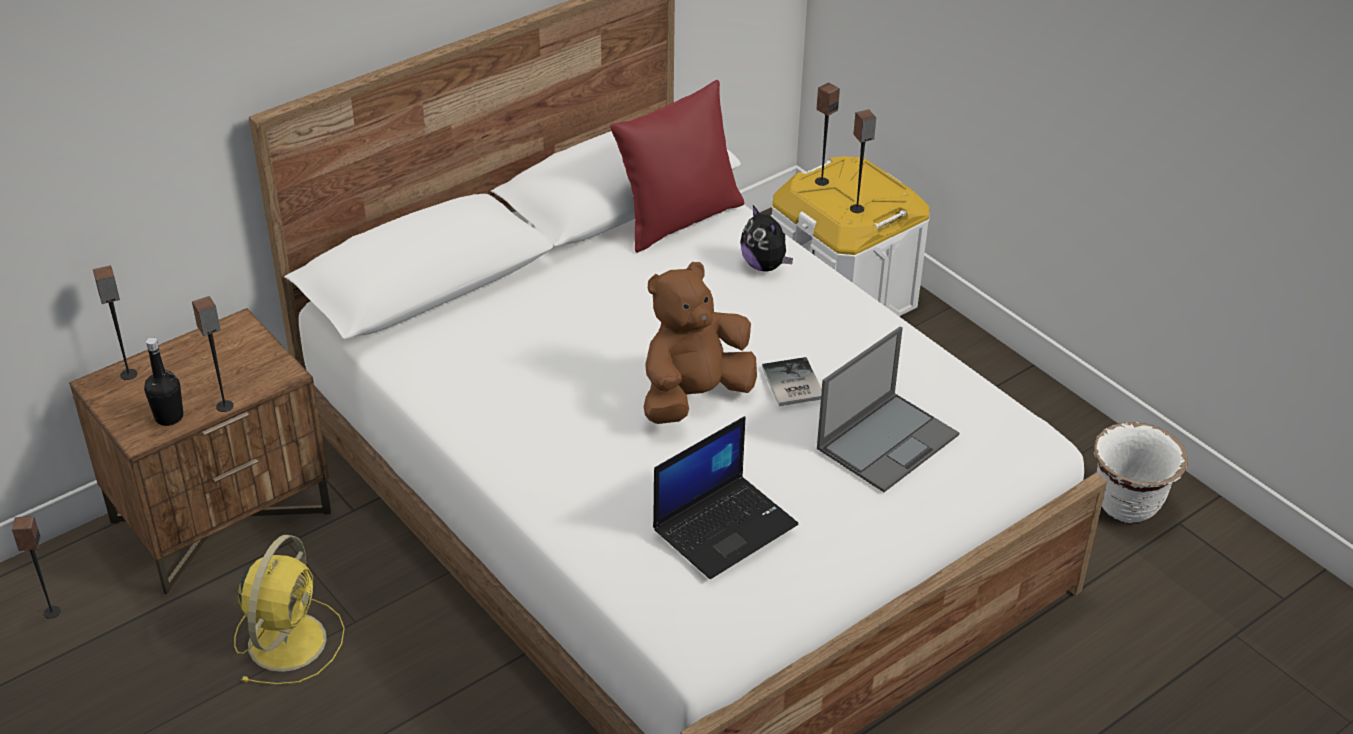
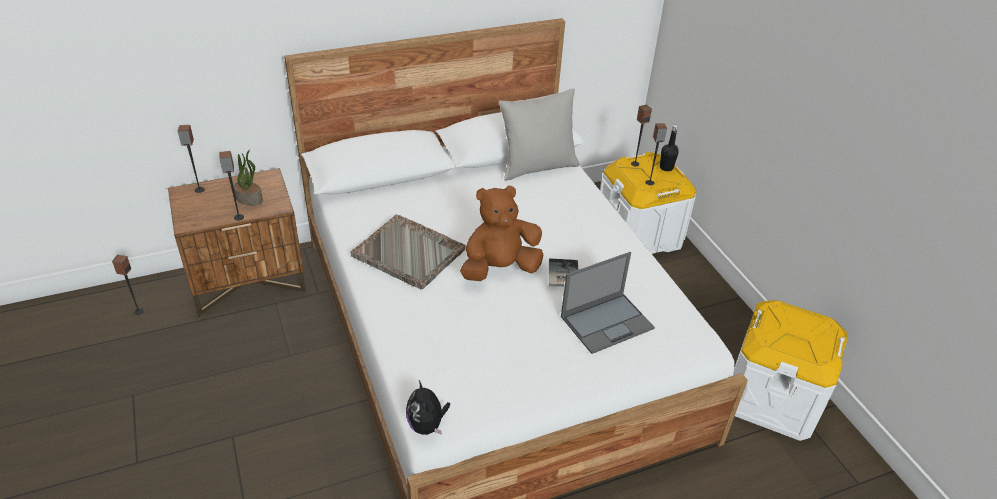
camera: 15 degrees right, 0 degrees up
(169, 417) = (207, 217): black bottle -> black bottle (666, 167)
(226, 372) = (250, 199): none -> potted plant
(289, 639) = (250, 356): yellow fan -> none
(541, 403) = (409, 253): none -> grey tray
(678, 219) = (537, 167): red pillow -> grey pillow
(725, 526) = (481, 351): laptop -> none
(765, 265) = (576, 202): plush toy -> plush toy (427, 425)
(1127, 506) = (771, 397): white planter -> white storage box

